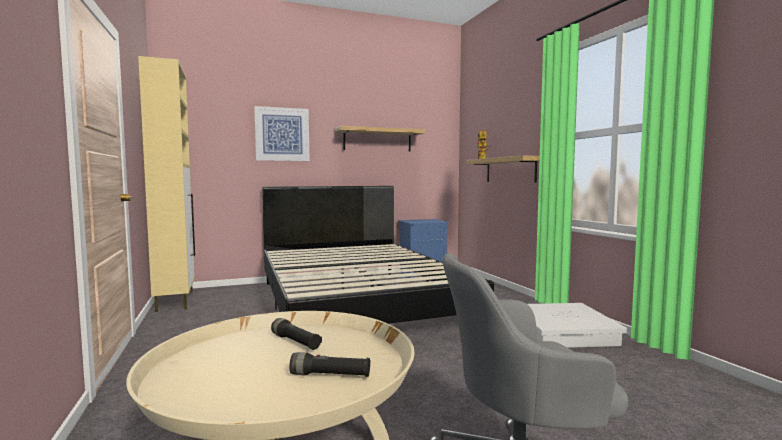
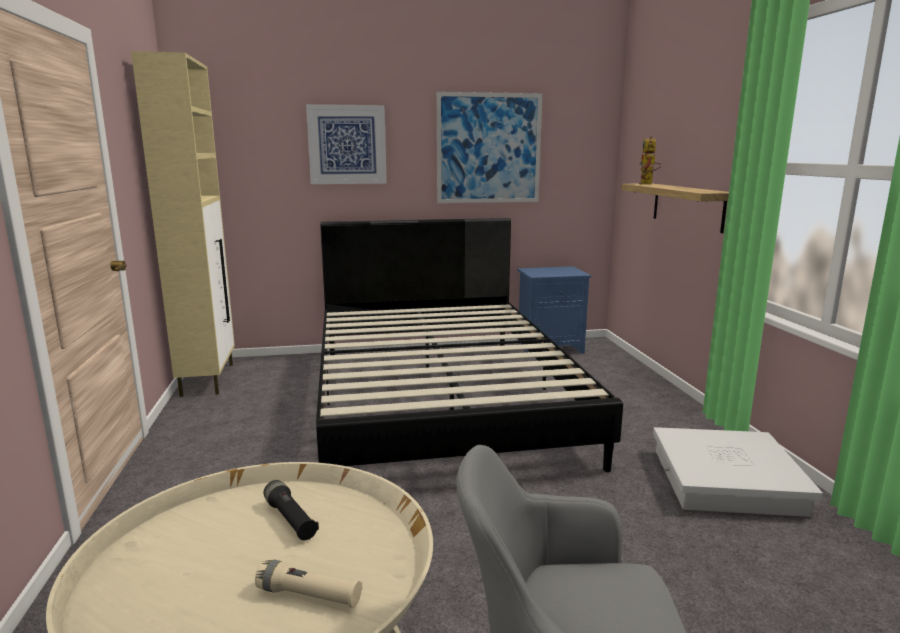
camera: 10 degrees right, 10 degrees up
(330, 375) = (309, 596): black flashlight -> beige flashlight
(377, 140) = (489, 148): shelf -> picture

